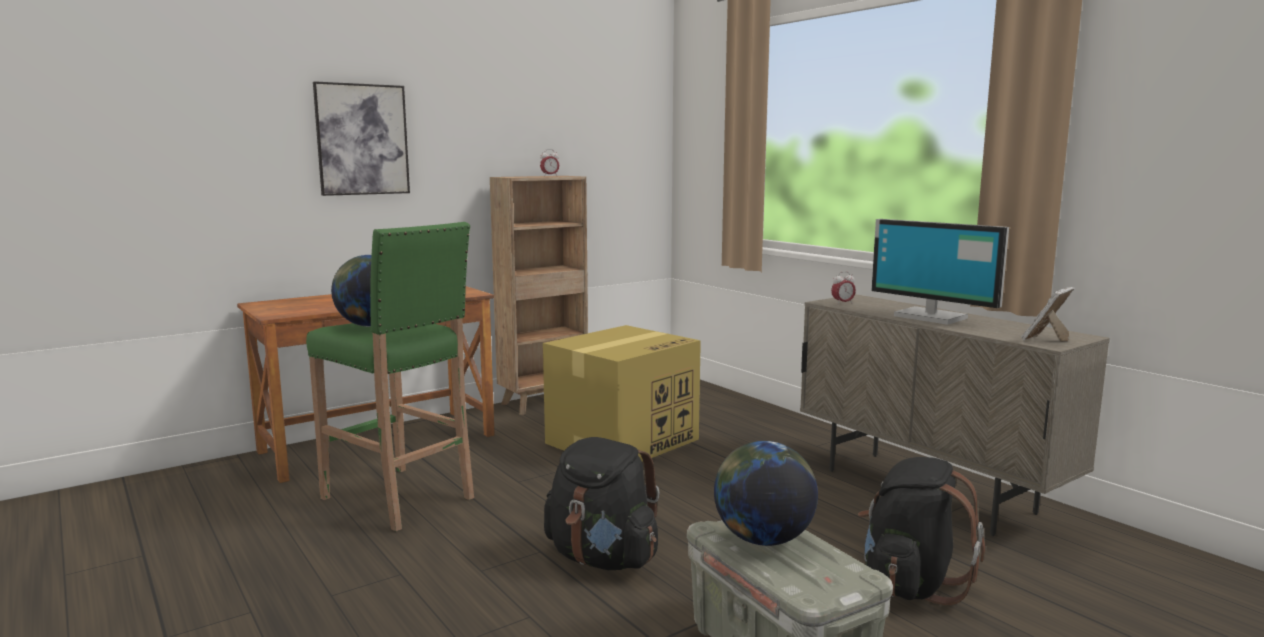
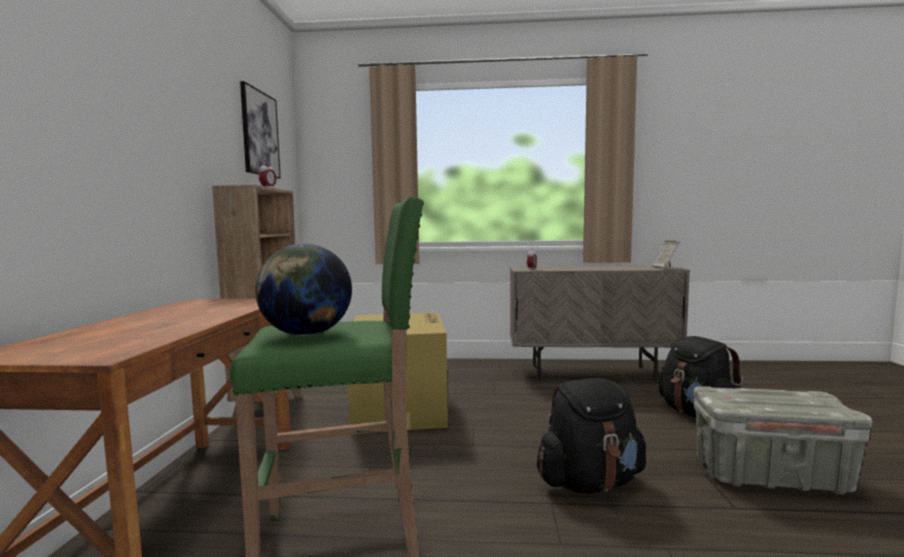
camera: 50 degrees left, 5 degrees down
(362, 139) = (98, 120): picture -> picture (260, 133)
(762, 539) = (757, 399): globe -> none
(931, 316) = (590, 268): monitor -> none

